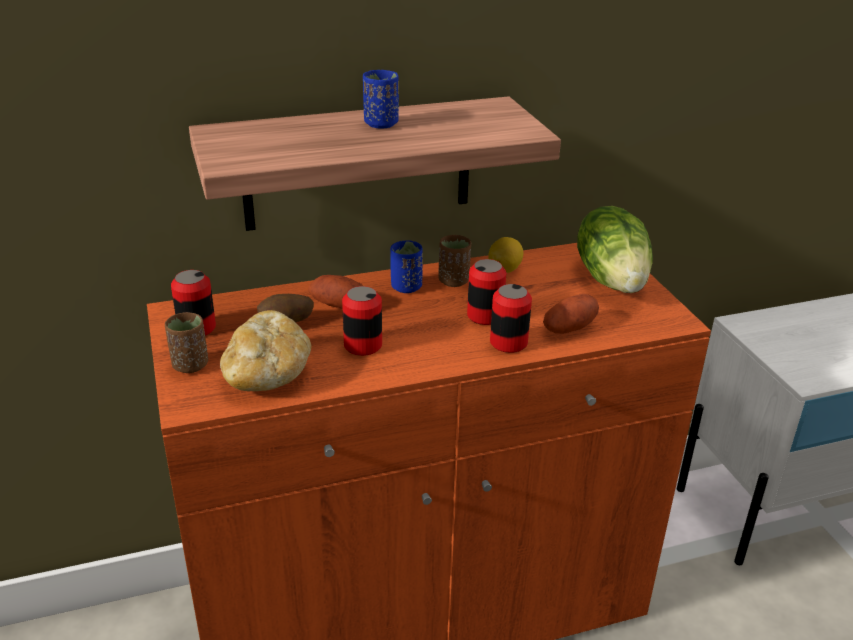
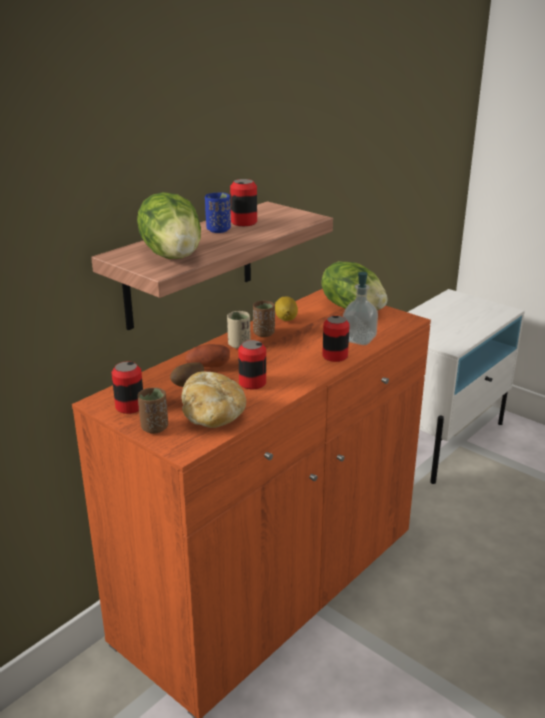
camera: 30 degrees left, 5 degrees down
(275, 146) = (173, 255): none -> lettuce
(406, 287) = (239, 344): blue cup -> beige cup
(485, 316) = (305, 346): can -> can (244, 222)
(569, 328) = (359, 339): potato -> soap dispenser

